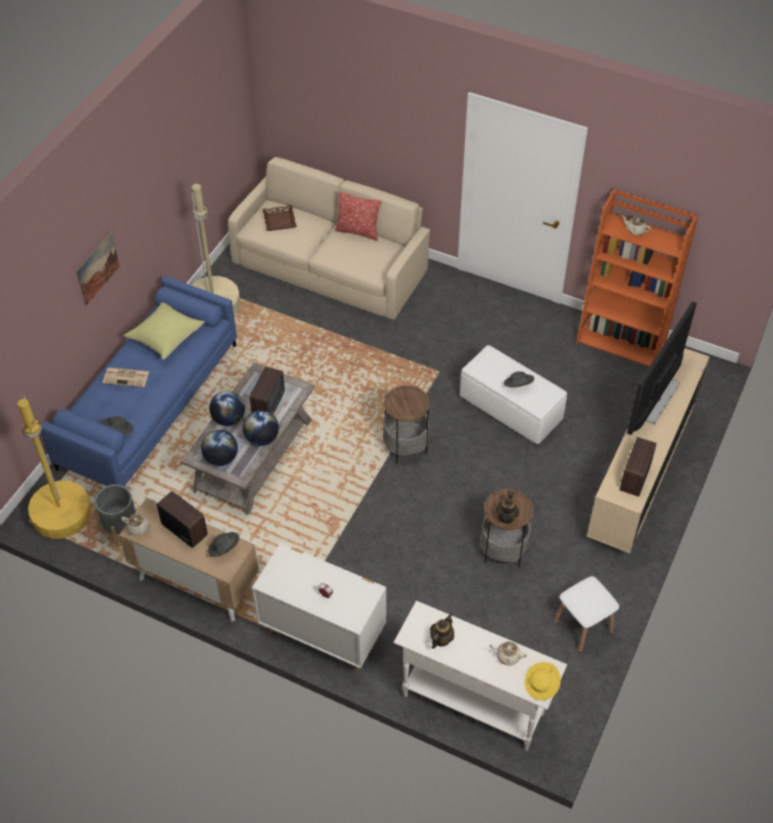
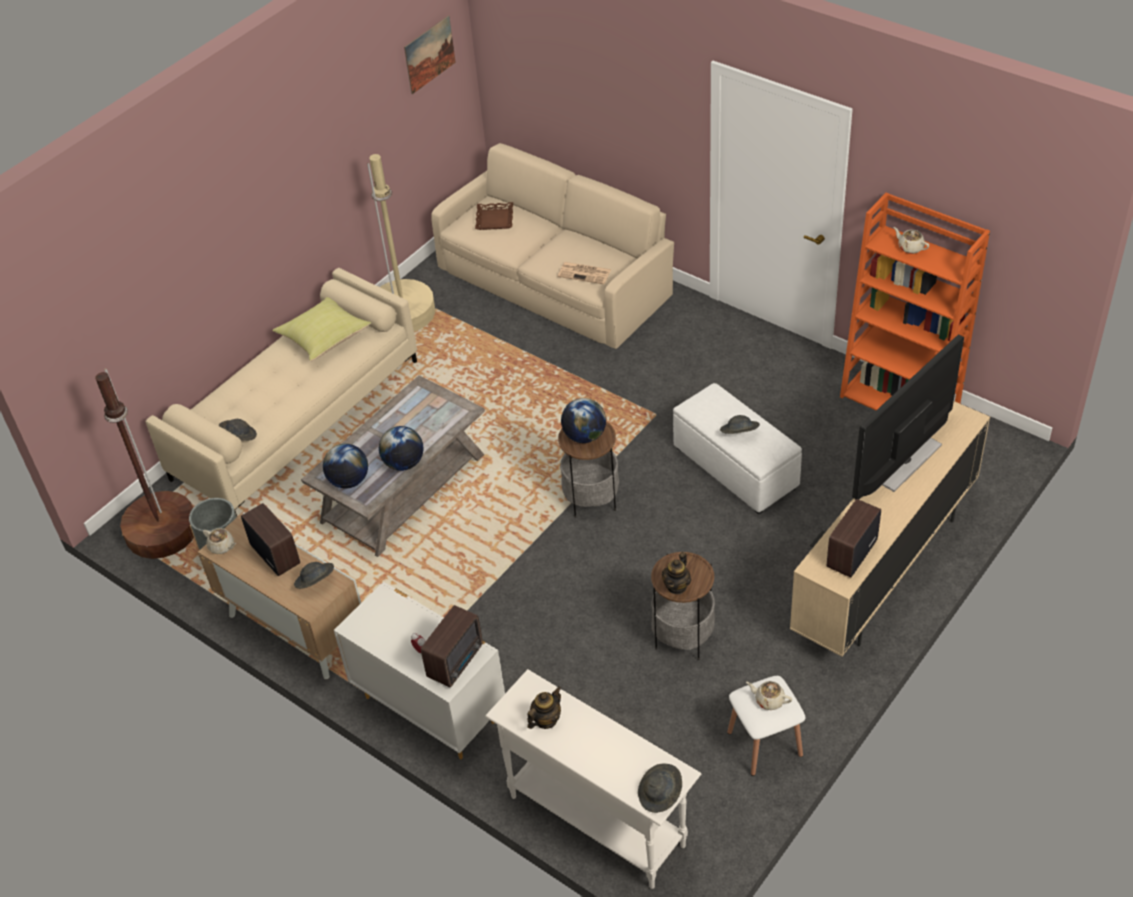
camera: 15 degrees right, 5 degrees down
(62, 514) = (162, 531): yellow floor lamp -> brown floor lamp
(97, 268) = (238, 240): picture -> picture (429, 54)
(126, 377) = (266, 378): newspaper -> newspaper (585, 273)
(149, 404) = (297, 418): blue sofa -> beige sofa
(228, 419) = (370, 437): globe -> globe (584, 436)
(269, 404) = (424, 425): radio -> radio (457, 661)
(358, 232) = (586, 239): pillow -> none
(507, 656) = (625, 752): beige teapot -> beige teapot (769, 700)
(541, 685) = (660, 794): yellow hat -> grey hat

